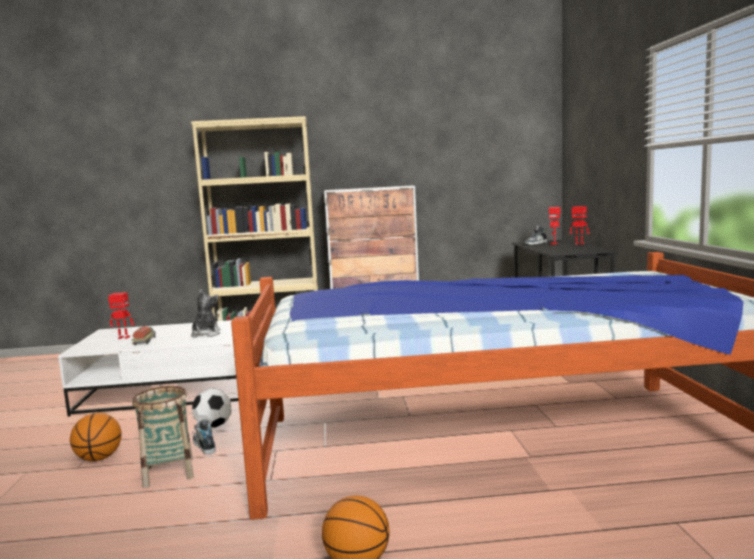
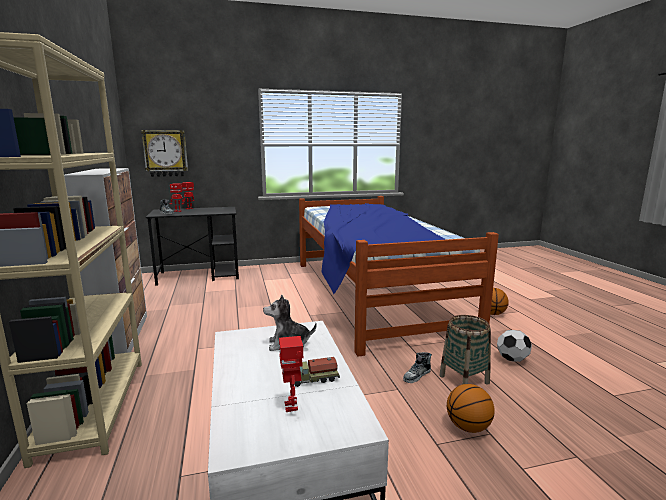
camera: 100 degrees left, 5 degrees up
(213, 426) = (379, 381): football -> football (512, 359)
(580, 166) = (165, 153): none -> wall clock

